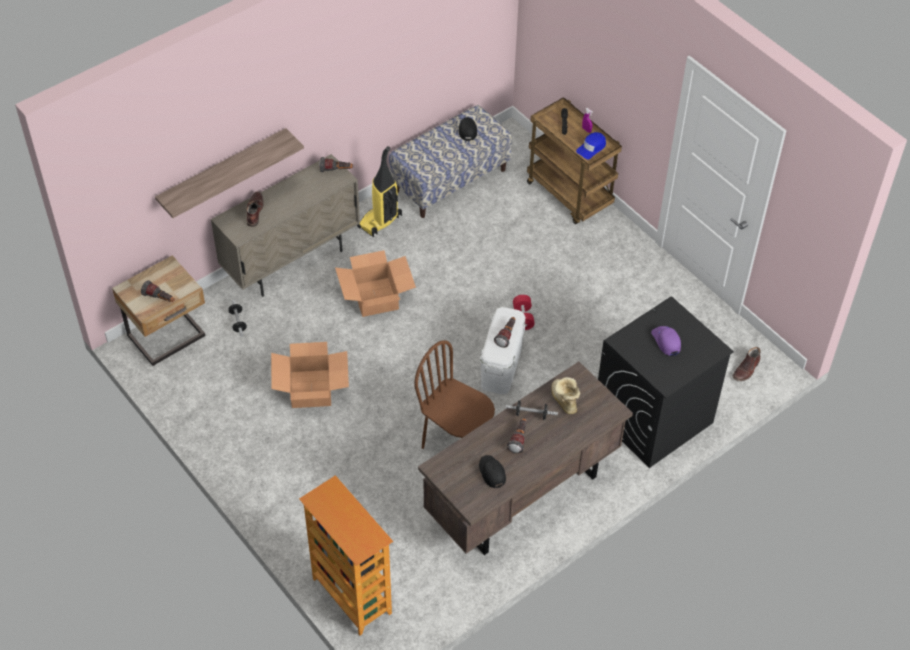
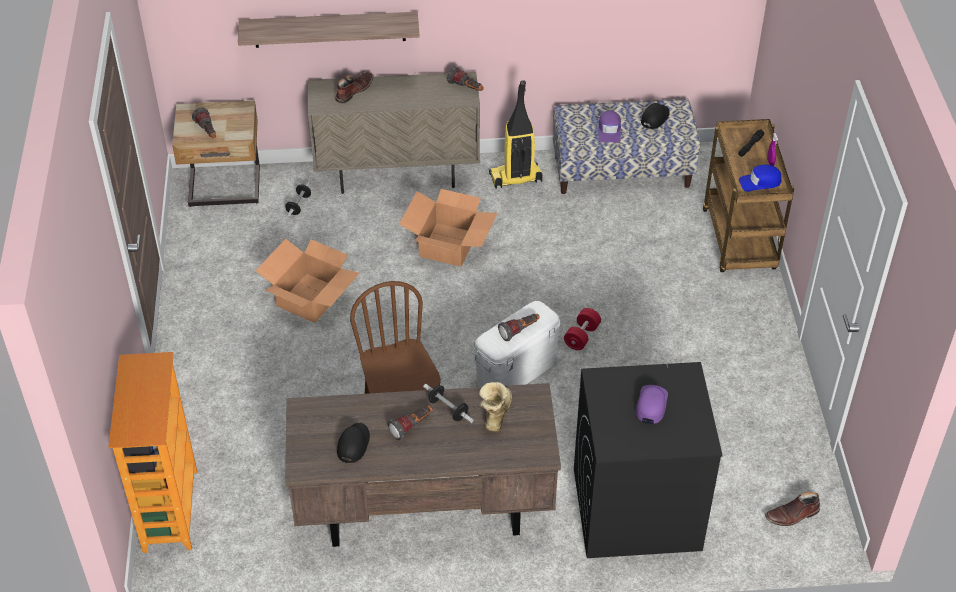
camera: 35 degrees right, 5 degrees down
(444, 154) = (609, 130): none -> purple cap

